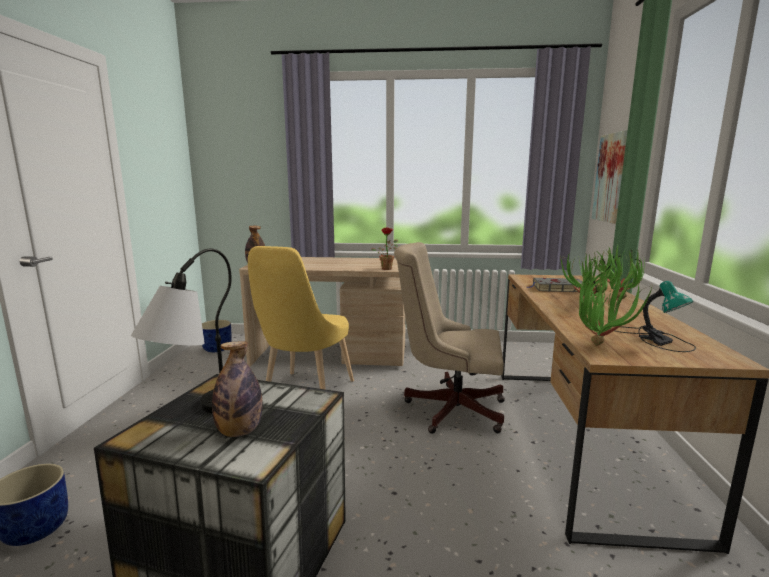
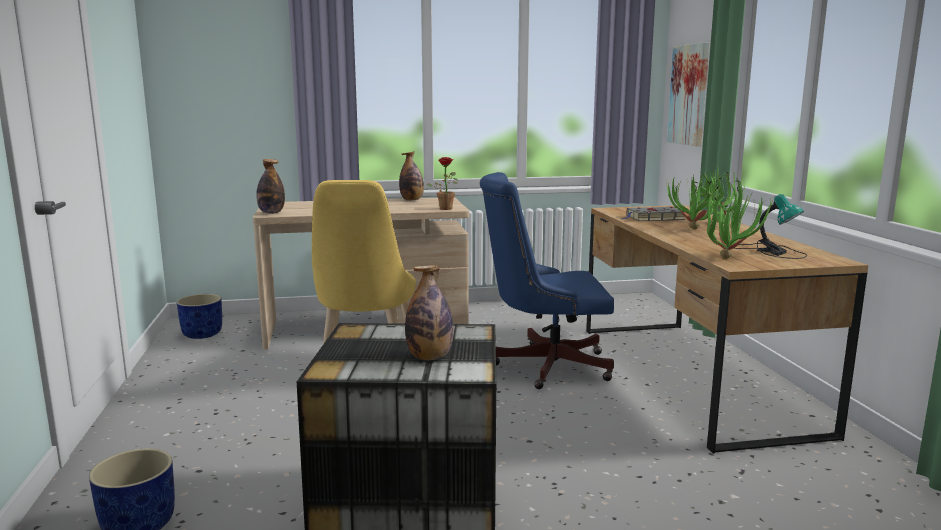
camera: 15 degrees left, 0 degrees up
(198, 415) = (369, 352): table lamp -> none
(370, 259) = (412, 200): none -> bottle
(449, 408) = (544, 365): beige office chair -> blue office chair

